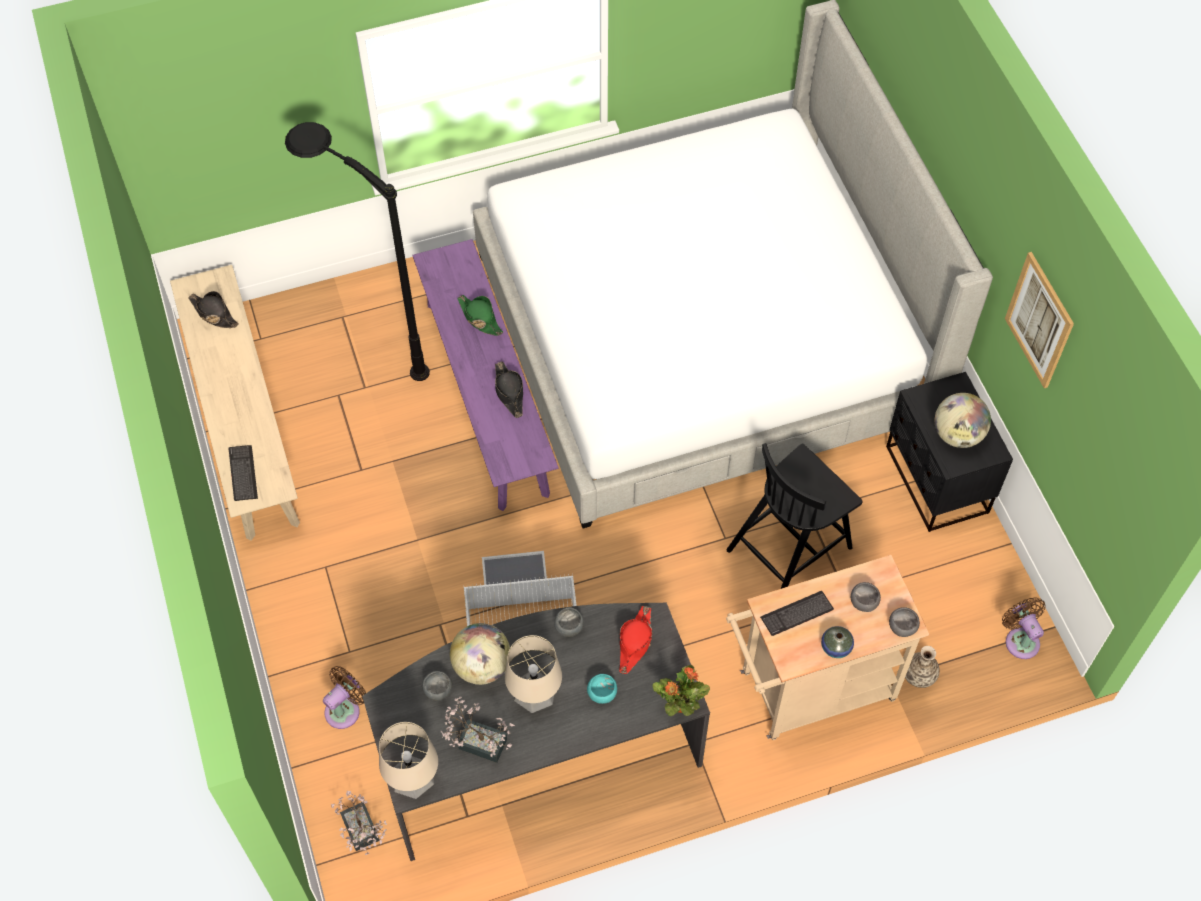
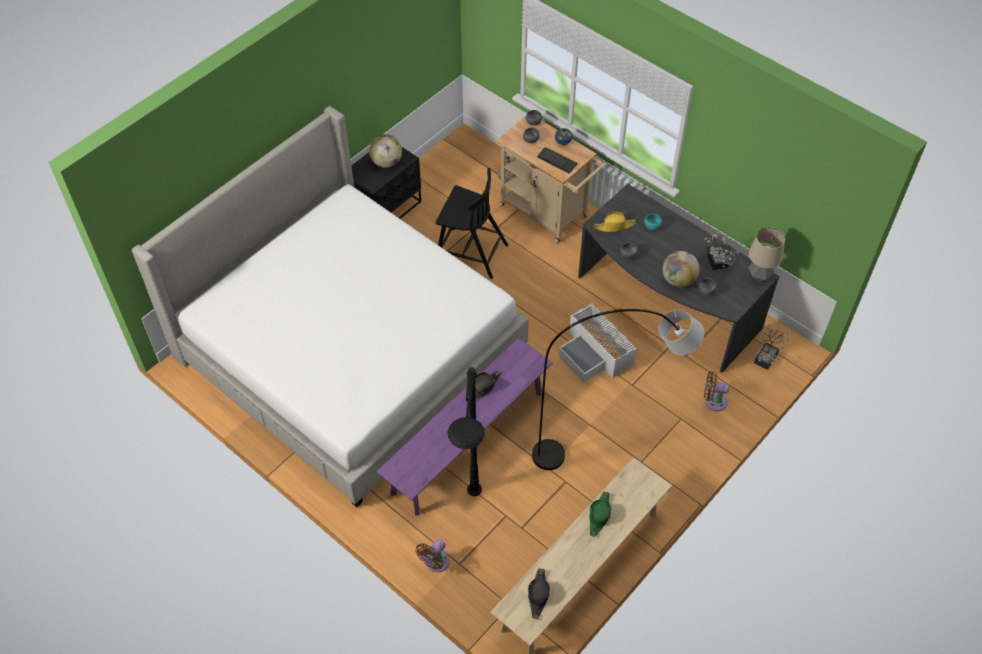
camera: 120 degrees left, 5 degrees down
(243, 474) = (640, 496): keyboard -> none
(373, 543) = (608, 445): none -> grey floor lamp
(479, 318) = (438, 432): green hat -> green hat (599, 515)
(535, 699) = (677, 250): table lamp -> none
(635, 642) = (615, 226): red hat -> yellow hat
(679, 705) = (633, 195): potted plant -> none
(1020, 639) = (460, 148): brown fan -> brown fan (435, 563)
(1039, 320) = (359, 66): picture -> none

